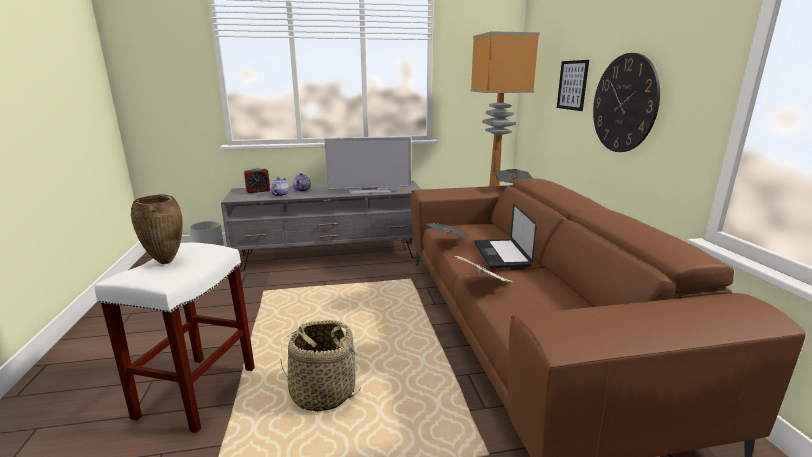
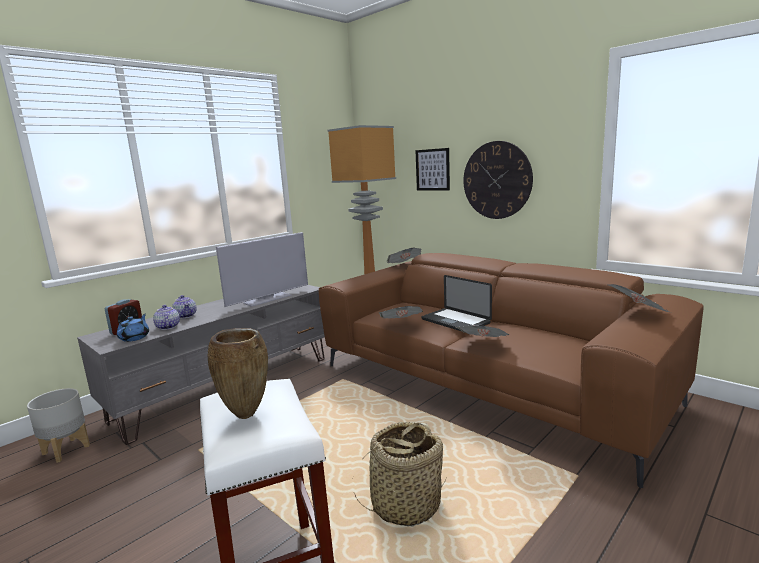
camera: 35 degrees left, 5 degrees down
(252, 197) = (135, 337): none -> blue teapot
(651, 306) = (638, 313): none -> newspaper

